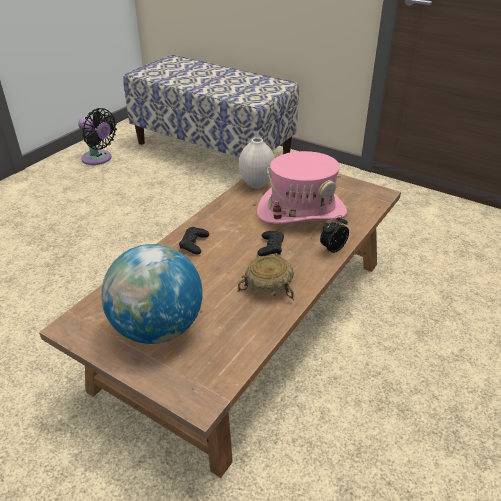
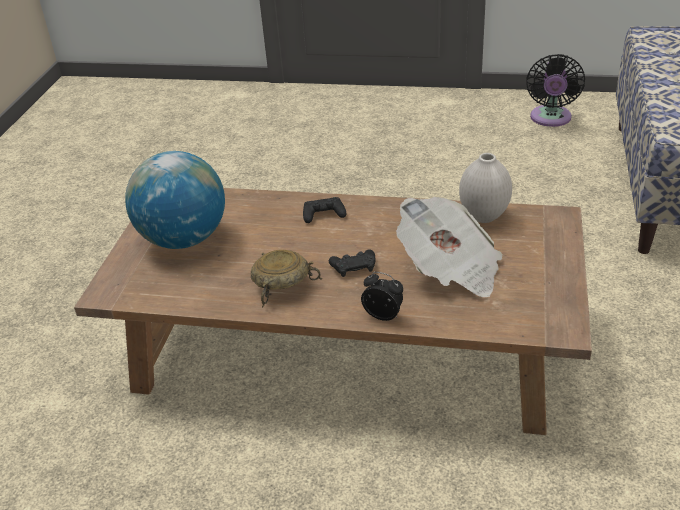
camera: 70 degrees right, 0 degrees up
(301, 211) = (450, 269): pink hat -> newspaper

